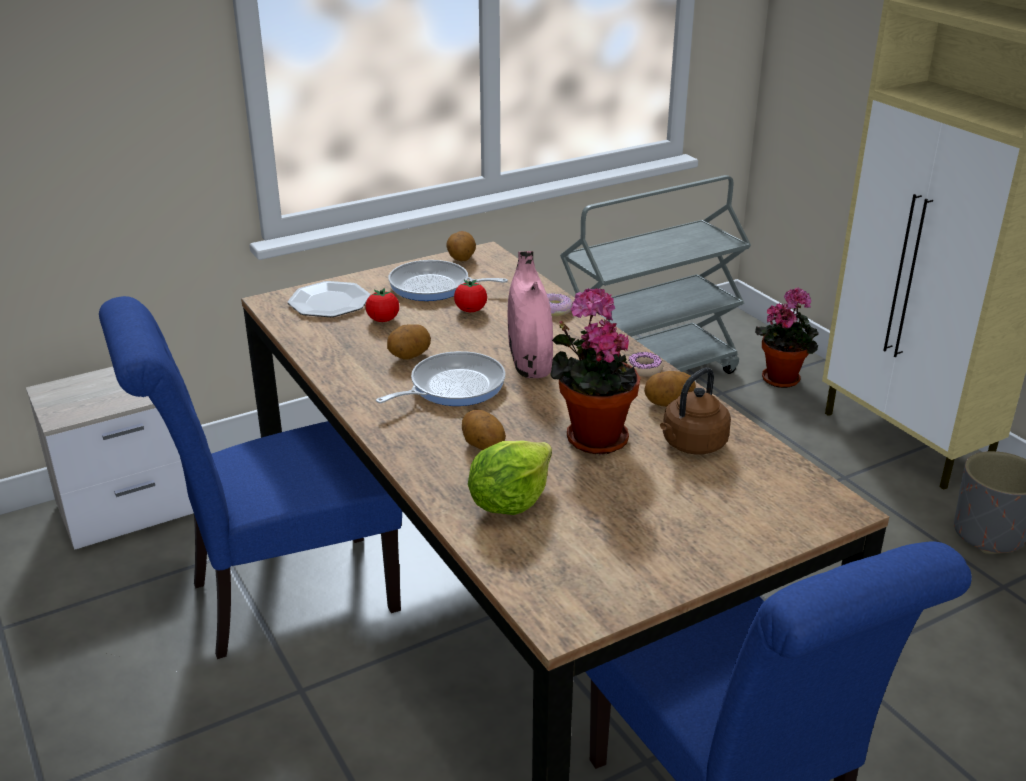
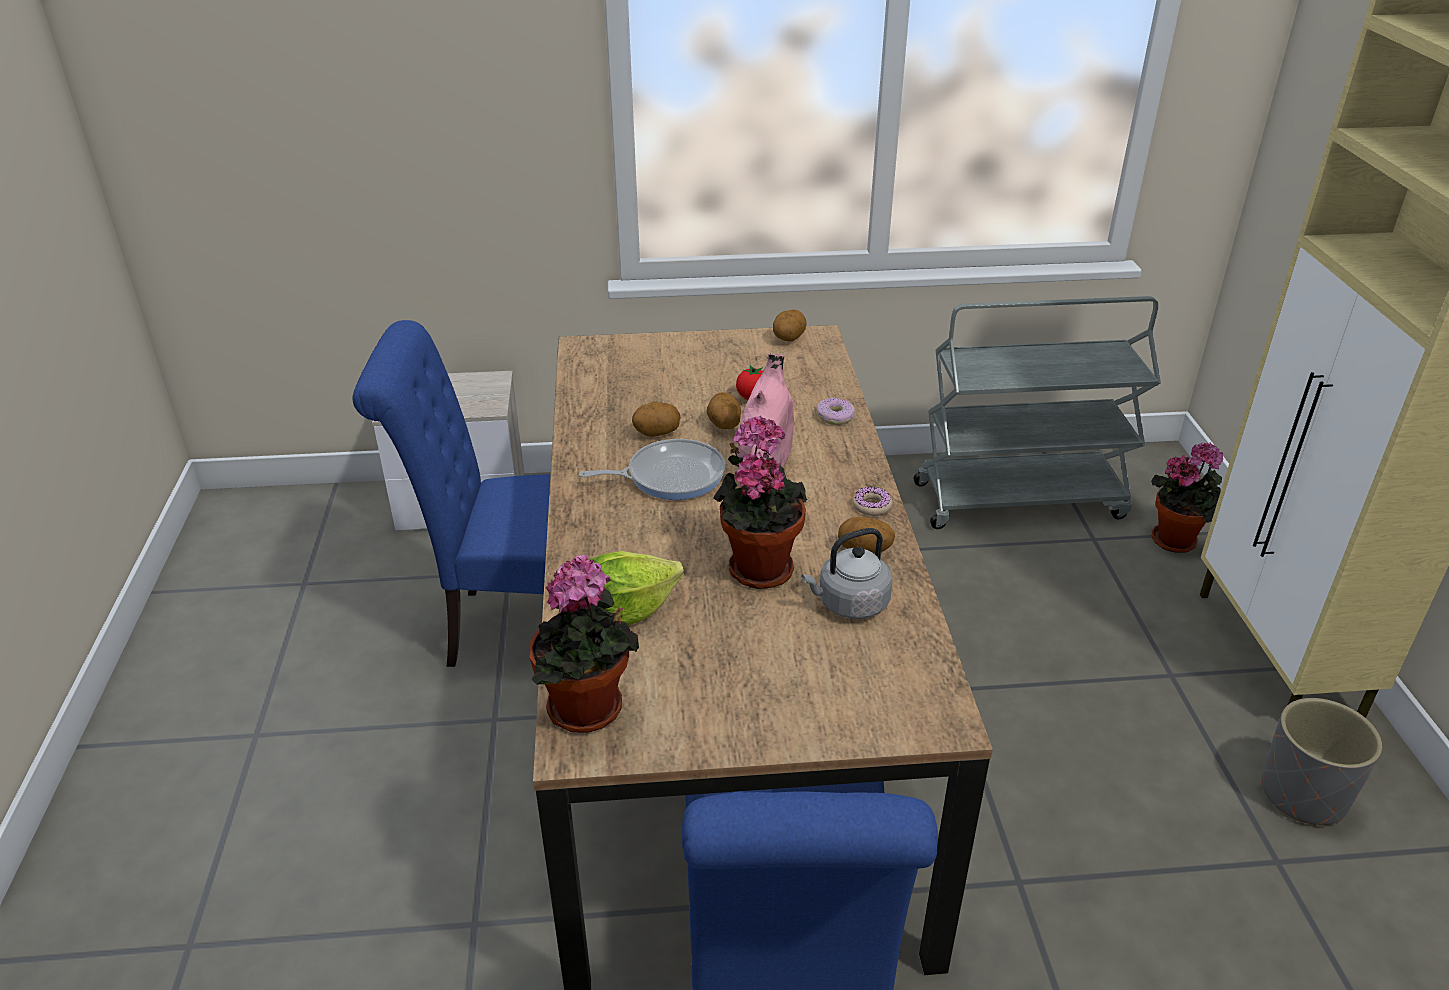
camera: 25 degrees right, 5 degrees up
(329, 302) = (630, 358): plate -> none
(383, 320) = (663, 388): tomato -> none
(434, 287) = (738, 364): frying pan -> none
(482, 447) = (647, 547): potato -> potato (723, 426)
(549, 589) = (589, 712): none -> potted plant
(691, 445) = (849, 604): brown kettle -> grey kettle

